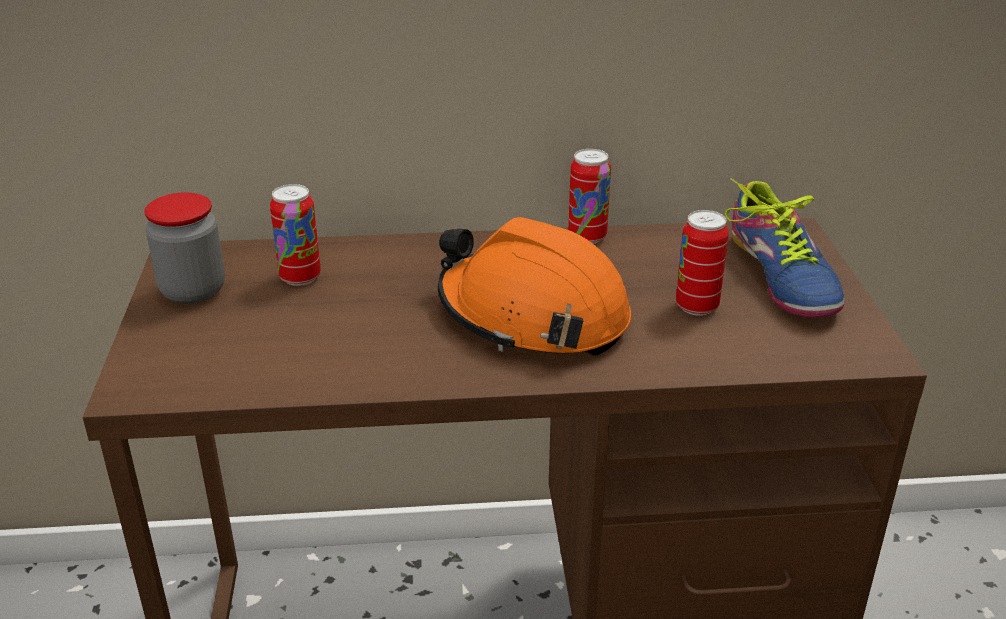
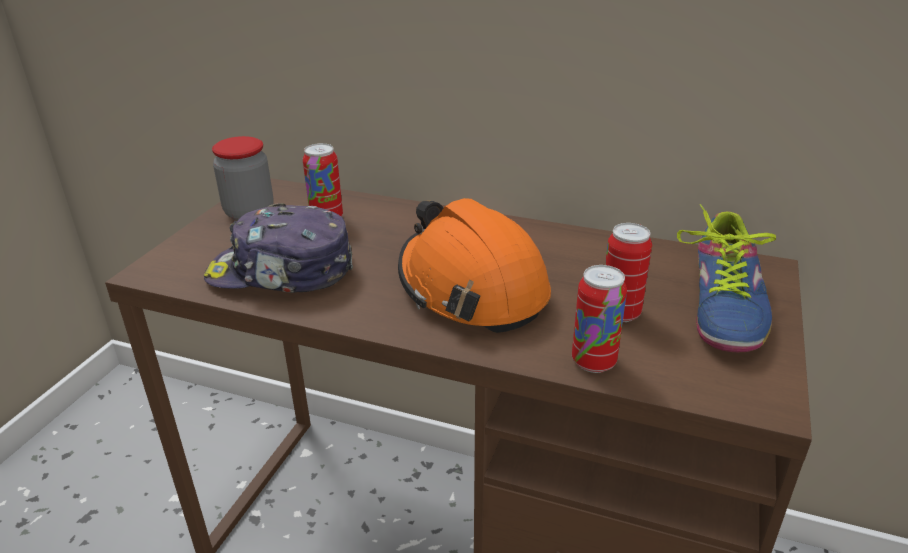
camera: 25 degrees right, 0 degrees up
(305, 351) = (281, 272): none -> cap
(587, 237) = (569, 234): can -> can (593, 362)

